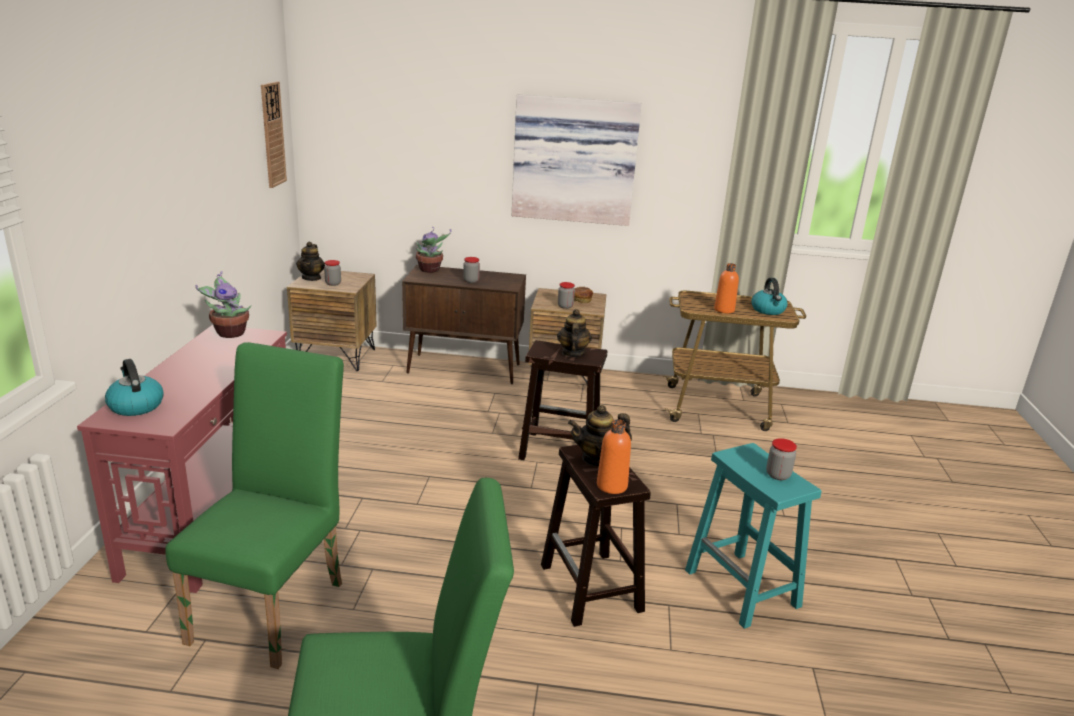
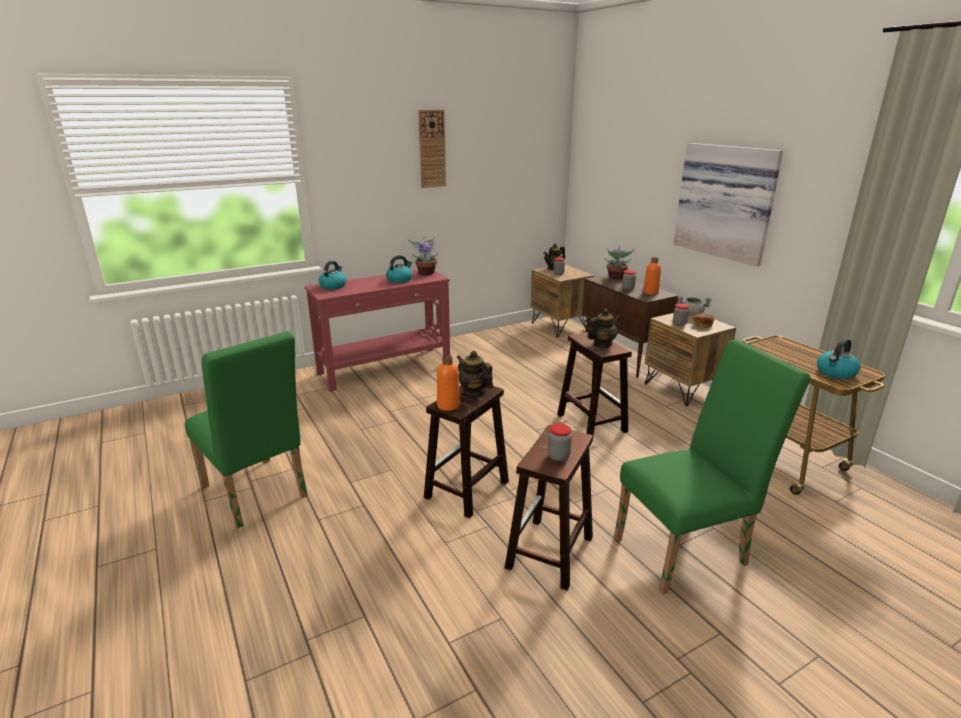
camera: 55 degrees right, 0 degrees up
(220, 357) = (399, 280): none -> kettle
(272, 134) = (542, 168): wall clock -> wall clock (432, 149)
(275, 604) = (343, 410): green chair -> green chair (688, 549)
(553, 292) = (691, 315): none -> grey cooking pot
(724, 310) = (782, 357): orange bottle -> orange bottle (650, 292)
(743, 589) = (549, 553): turquoise stool -> brown stool

